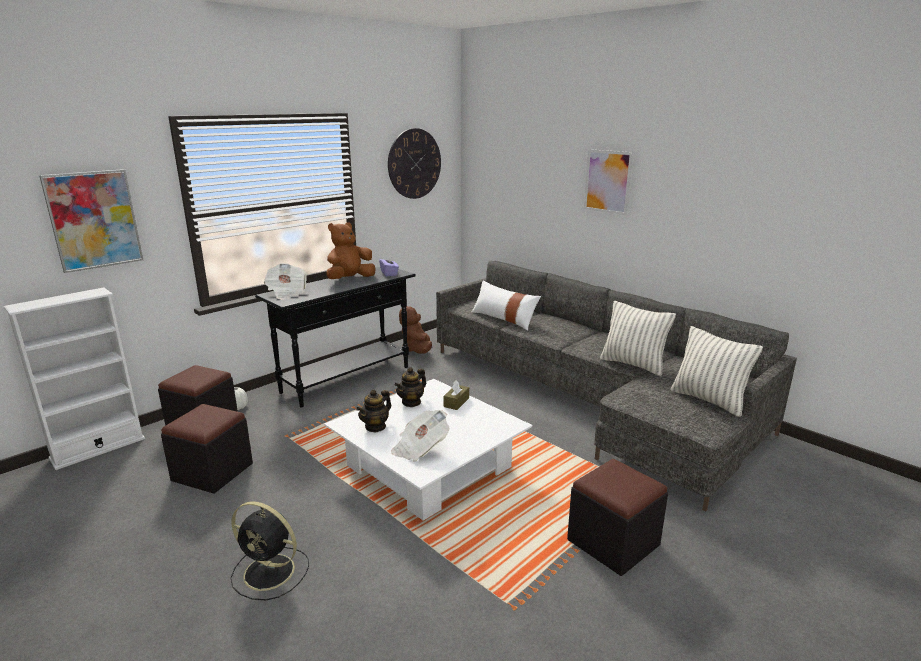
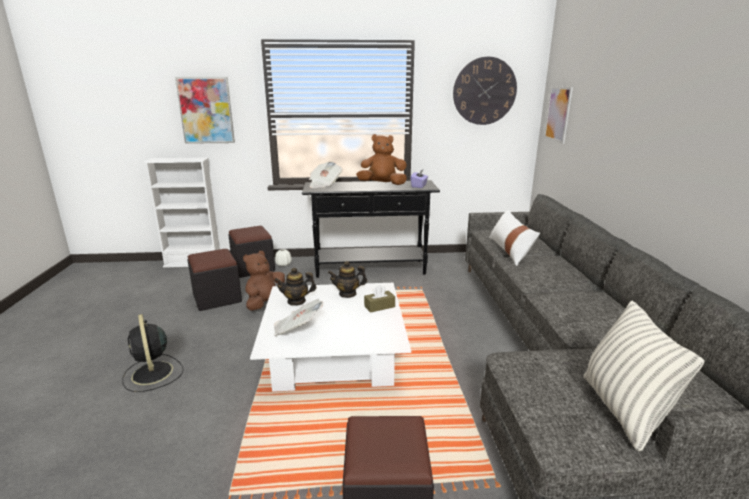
camera: 40 degrees right, 0 degrees up
(417, 350) = (451, 264): brown plush toy -> brown plush toy (266, 304)
(607, 181) = (655, 110): picture -> picture (558, 114)
(633, 364) = (584, 333): pillow -> none

